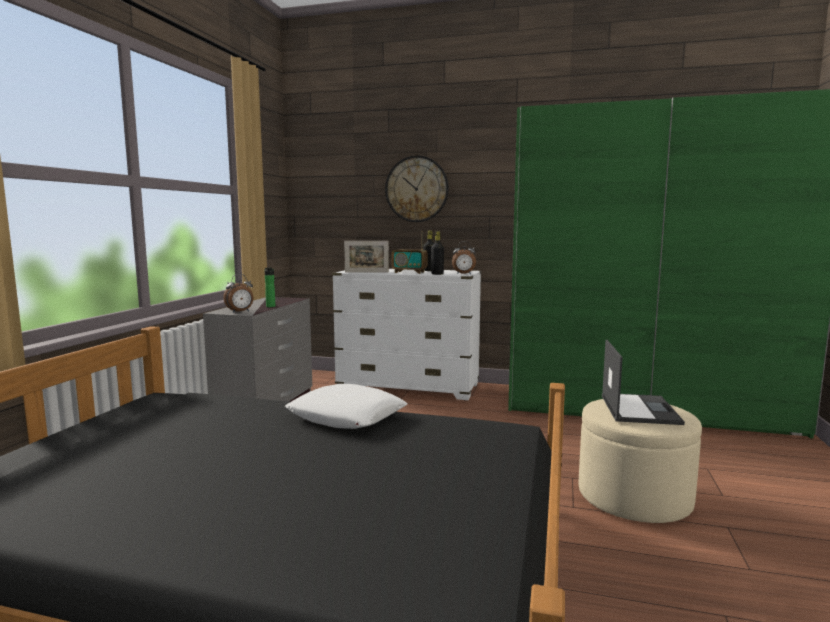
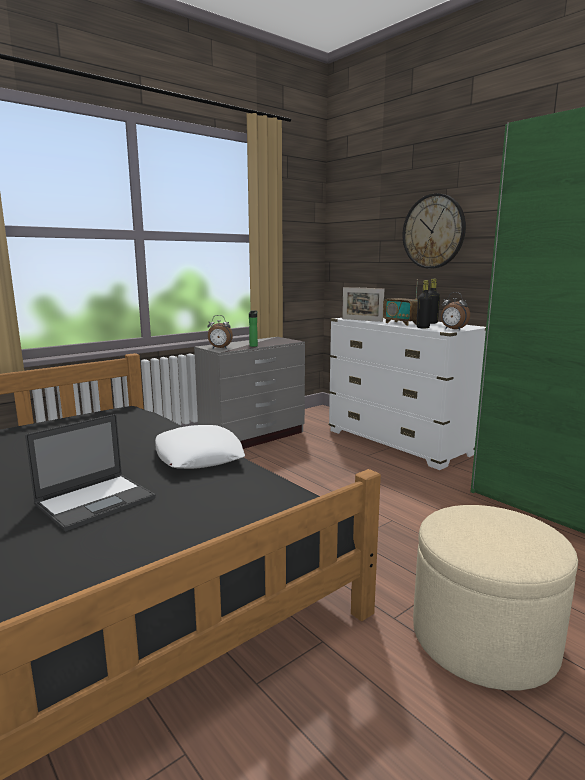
camera: 35 degrees right, 5 degrees up
(638, 409) = (496, 530): laptop -> laptop (97, 501)

